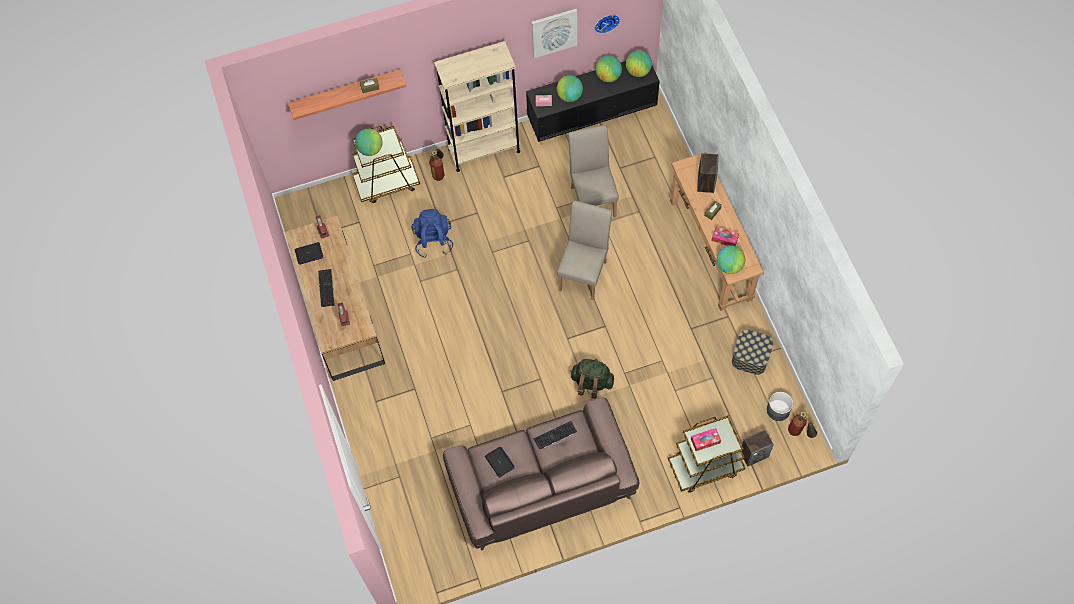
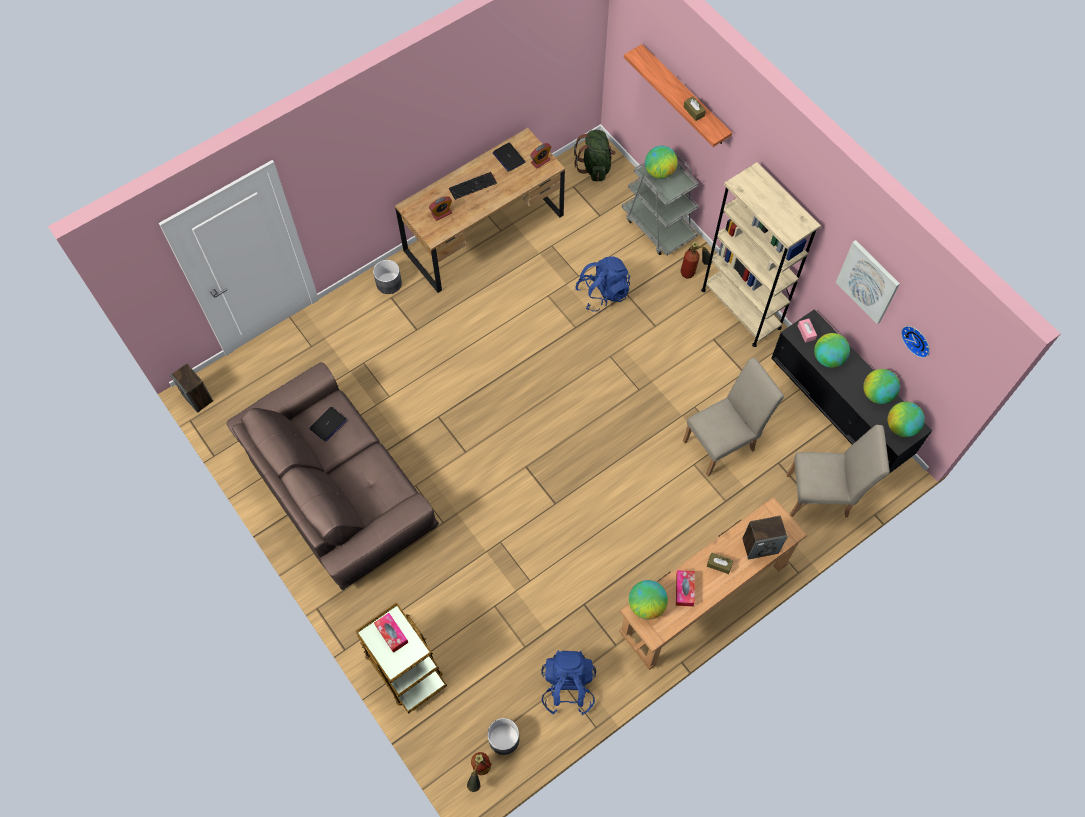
camera: 70 degrees right, 0 degrees up
(360, 400) = (388, 283): none -> grey planter
(387, 183) = (658, 226): brown cart -> grey cart
(555, 436) = (374, 473): keyboard -> none
(584, 272) = (618, 461): beige chair -> beige chair (823, 495)
(591, 383) = (476, 508): green backpack -> green backpack (595, 166)
(750, 356) = (568, 687): storage box -> blue backpack
(754, 454) = (436, 722): speaker -> speaker (198, 398)

